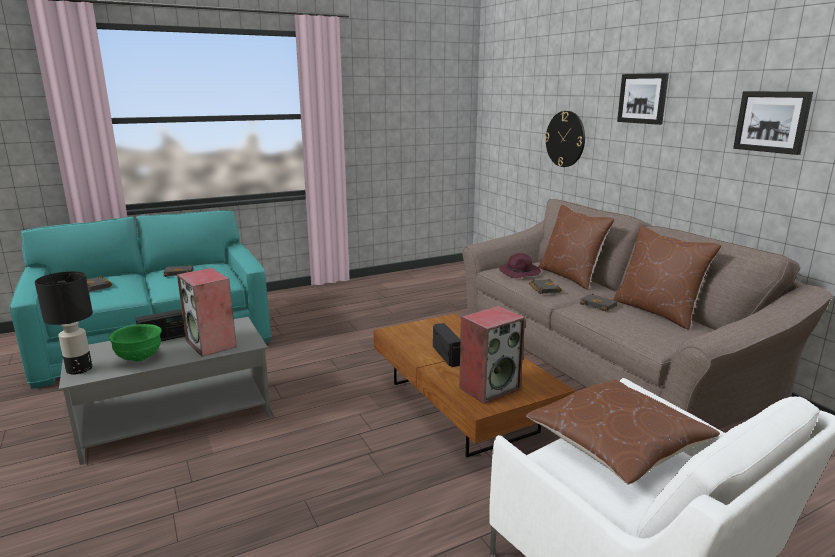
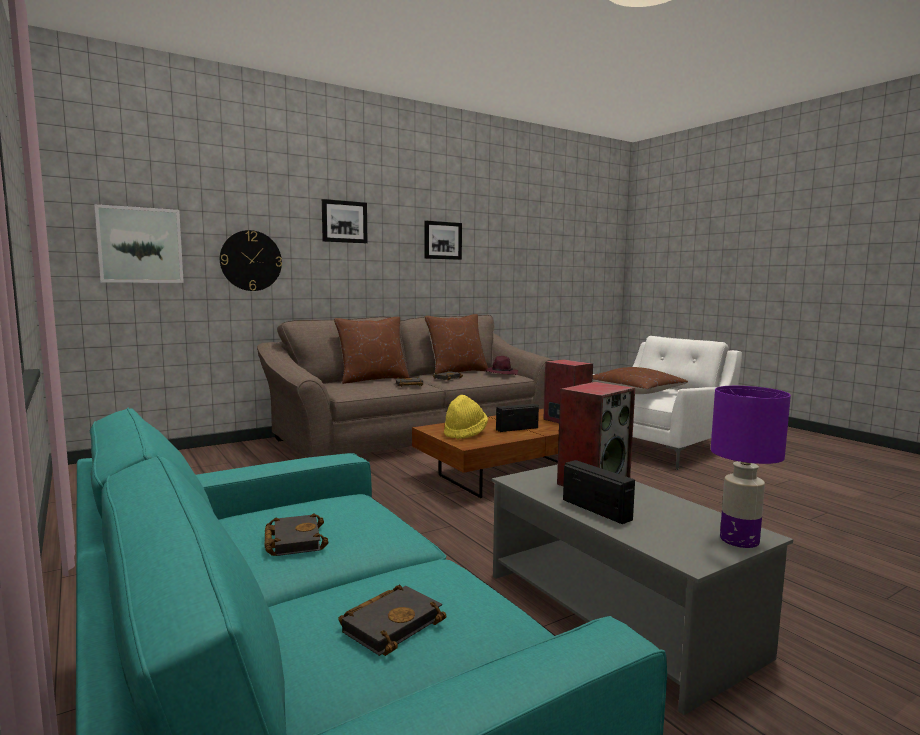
camera: 95 degrees left, 10 degrees down
(78, 370) = (740, 541): black table lamp -> purple table lamp
(140, 358) = (668, 511): green bowl -> none
(429, 332) = (465, 433): none -> yellow hat
(512, 123) = (140, 245): none -> picture
(520, 273) = (359, 387): purple hat -> purple hat (501, 373)

